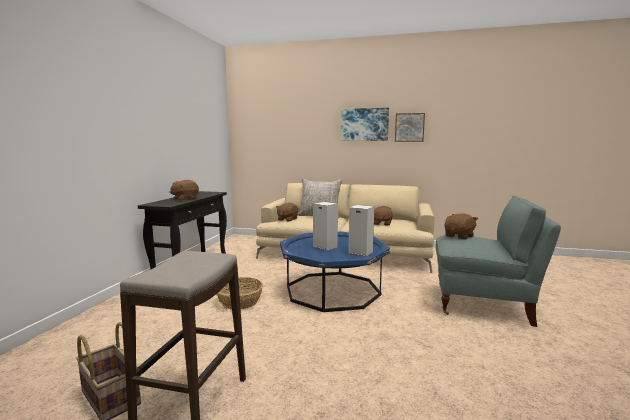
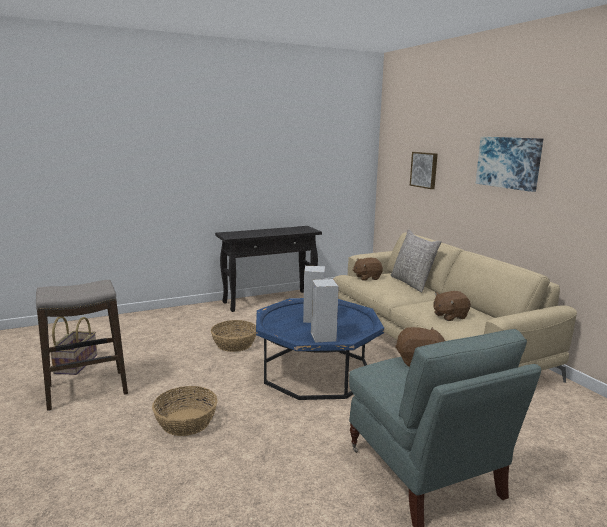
camera: 50 degrees right, 5 degrees up
(185, 199) = (263, 233): brown plush toy -> none
(340, 362) = (185, 422): none -> basket
(409, 127) = (569, 174): picture -> picture (424, 170)

